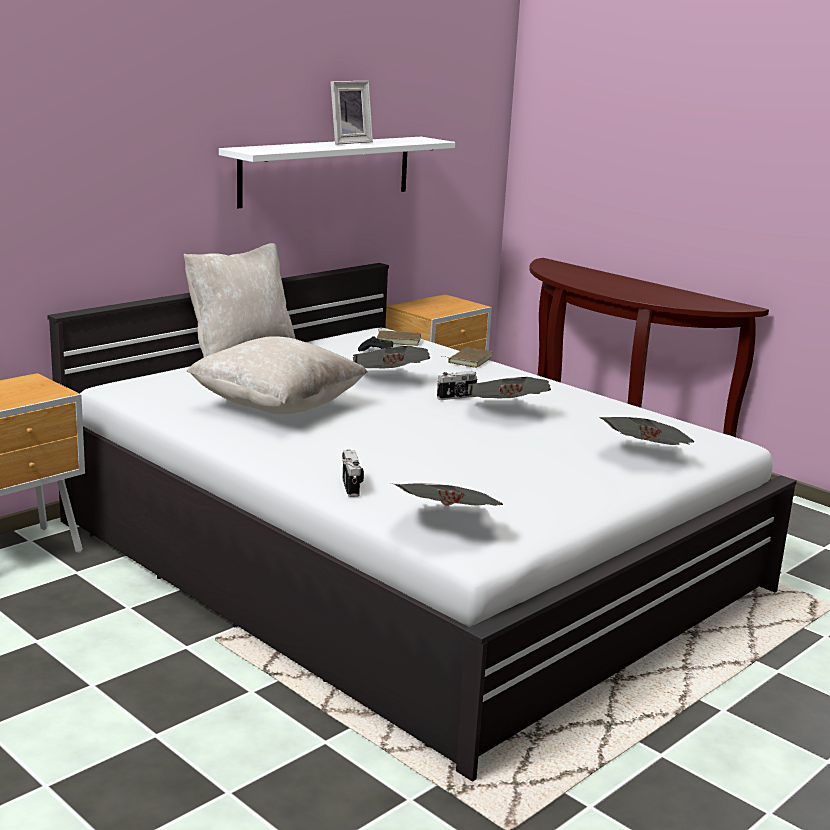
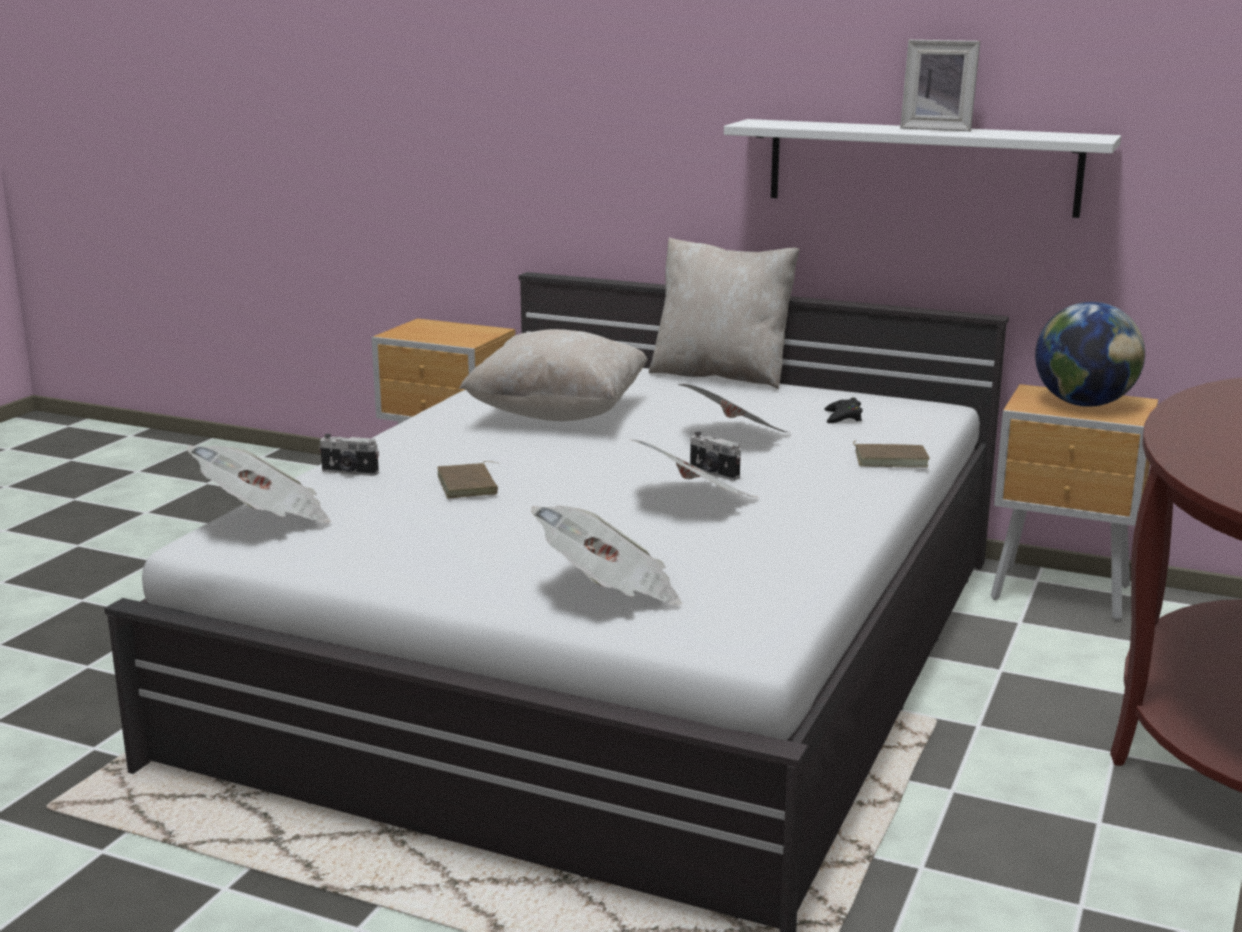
camera: 70 degrees right, 0 degrees up
(352, 486) = (349, 472): camera -> camera turned 45 degrees clockwise
(398, 340) = (910, 419): brown book -> brown book (470, 485)
(439, 305) = (1083, 404): none -> globe

